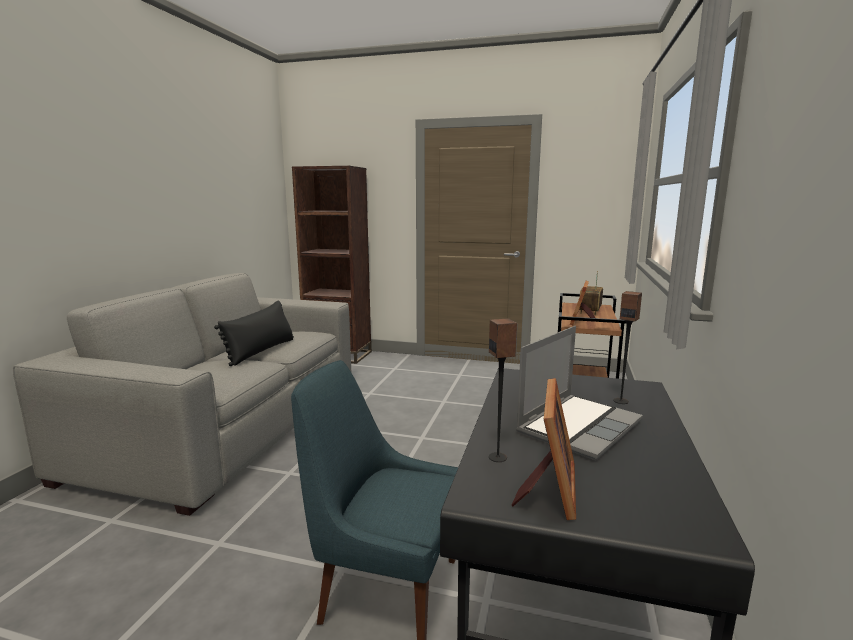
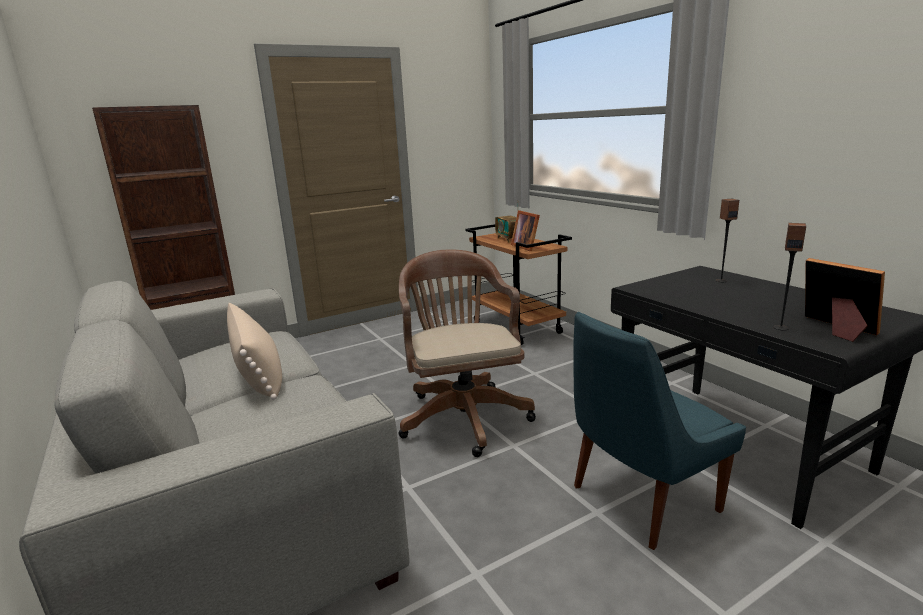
camera: 45 degrees left, 5 degrees up
(261, 351) = (258, 373): black pillow -> beige pillow
(404, 450) = (463, 414): none -> brown office chair
(578, 426) = (750, 299): laptop -> none

